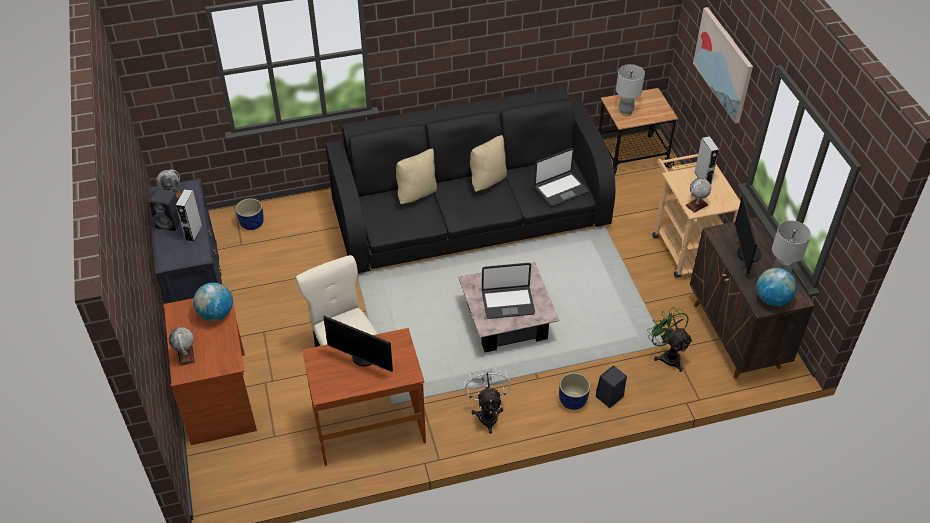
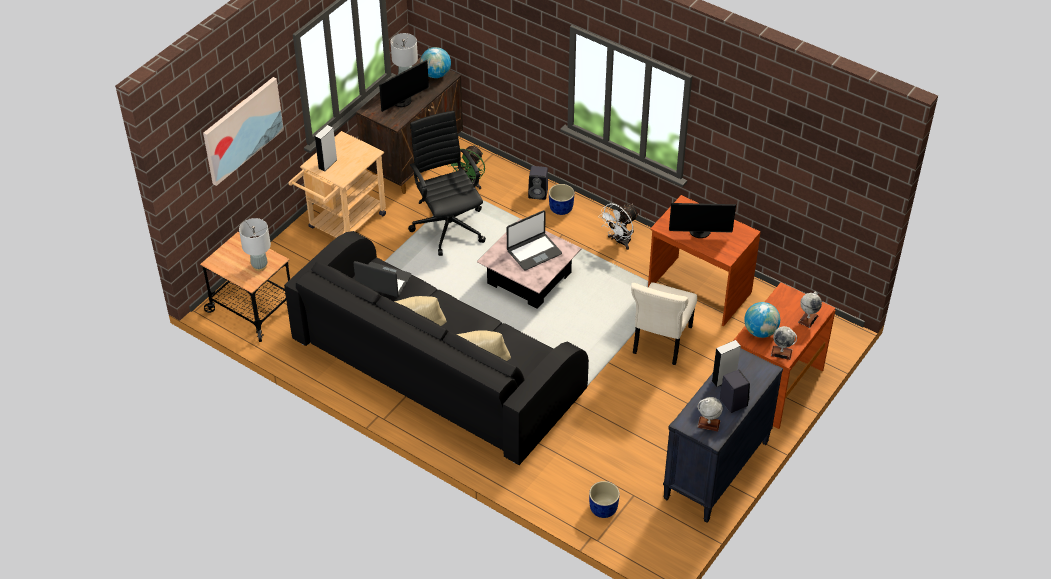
camera: 130 degrees left, 0 degrees up
(363, 358) = (700, 232): monitor -> monitor turned 105 degrees clockwise
(508, 302) = (533, 252): laptop -> laptop turned 105 degrees clockwise
(623, 309) = (448, 225): none -> black office chair
(696, 205) = (365, 153): globe -> globe (781, 352)

